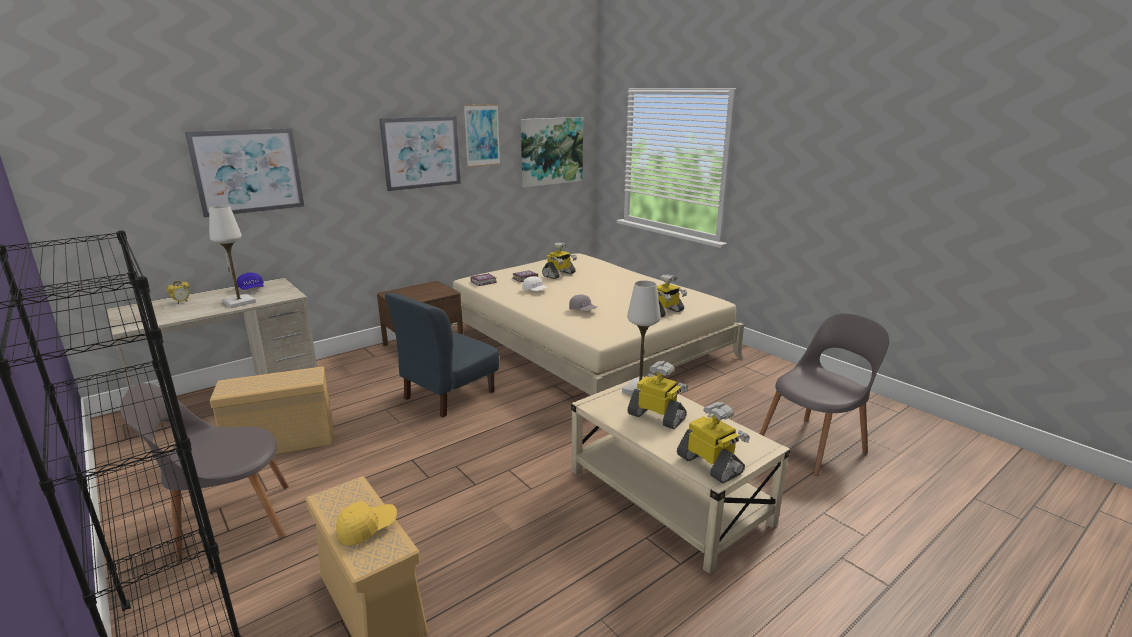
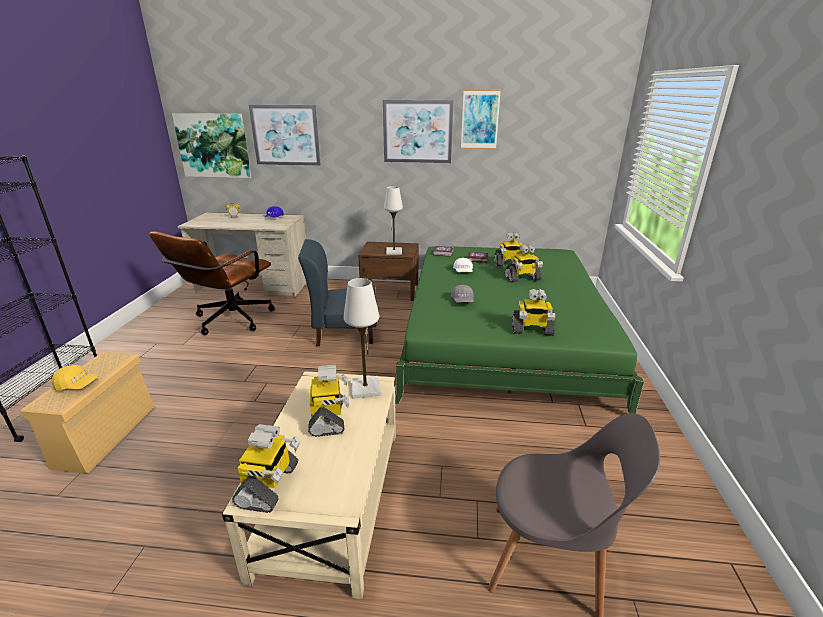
camera: 45 degrees right, 5 degrees up
(230, 522) = (147, 353): grey chair -> none
(239, 302) = (252, 224): white table lamp -> white table lamp (394, 252)
(280, 444) = (228, 321): beige storage box -> brown office chair
(551, 151) = (560, 141): picture -> picture (213, 145)
(585, 342) = (501, 335): beige bed -> green bed
(590, 282) = (522, 278): none -> toy robot

